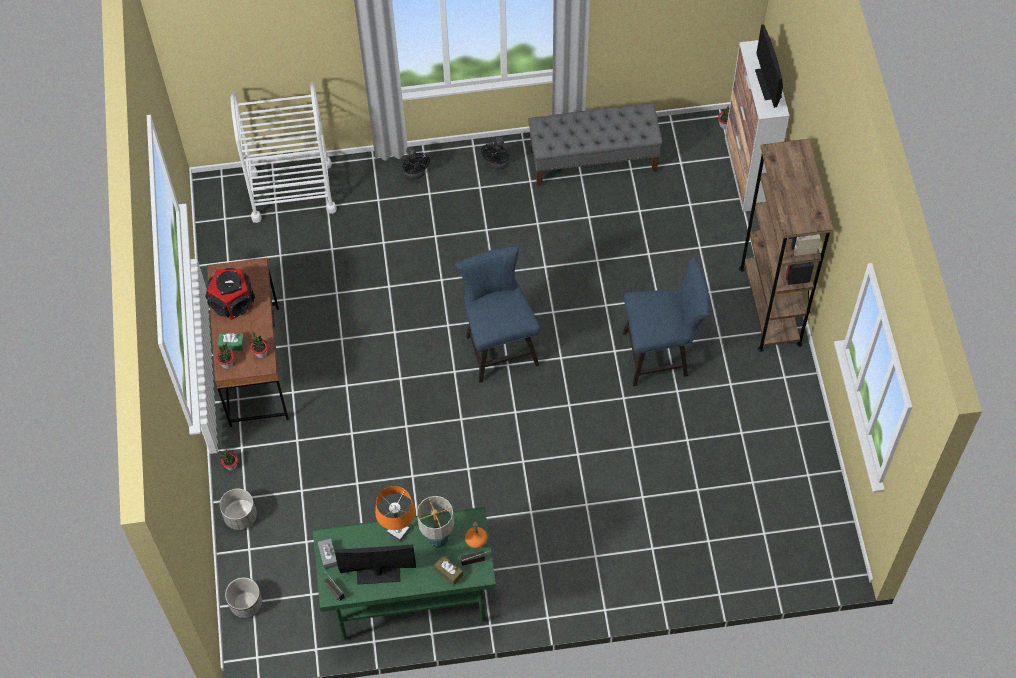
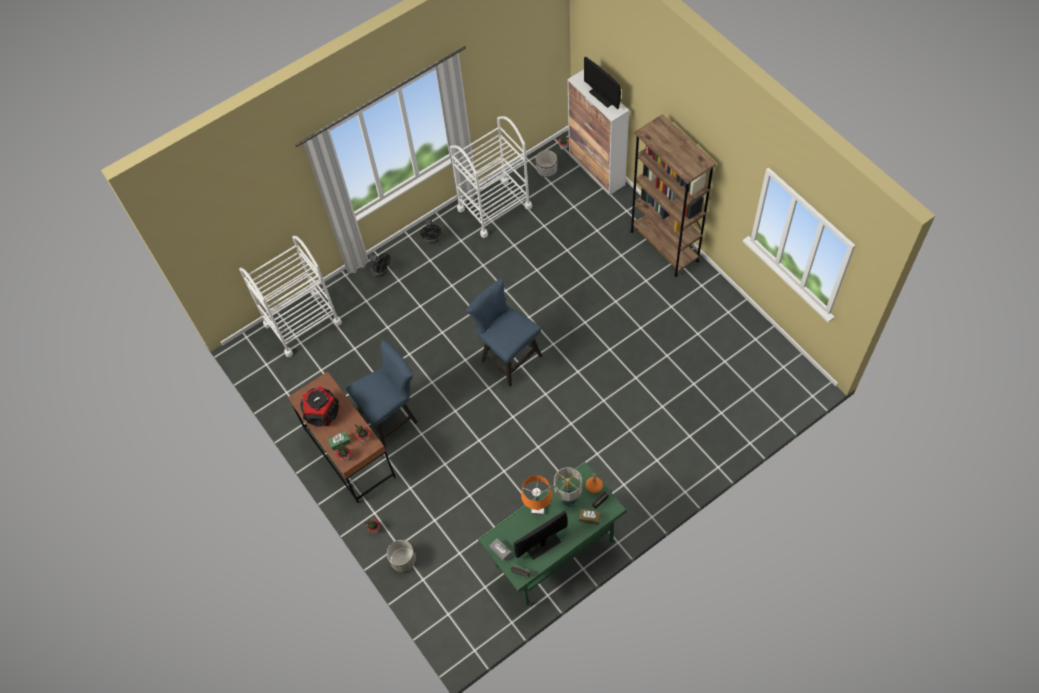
camera: 25 degrees left, 0 degrees up
(246, 604) = (444, 618): planter -> planter (546, 170)
(594, 160) = (494, 208): grey bench -> white cart
(661, 354) = (615, 310): blue chair -> blue chair (391, 416)

